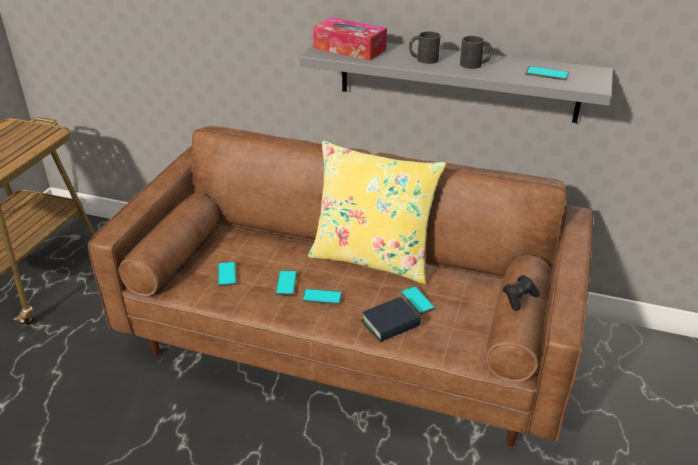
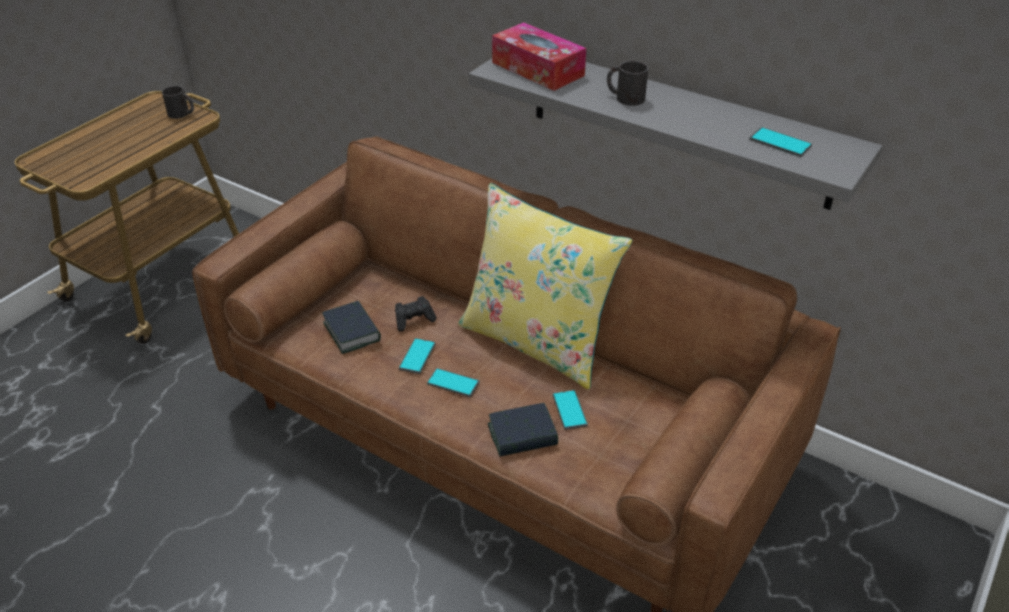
camera: 15 degrees right, 5 degrees up
(227, 274) = (352, 331): phone -> book
(475, 64) = (690, 114): black mug -> black mug (182, 114)
(519, 298) = (679, 439): black game controller -> black game controller (414, 320)

